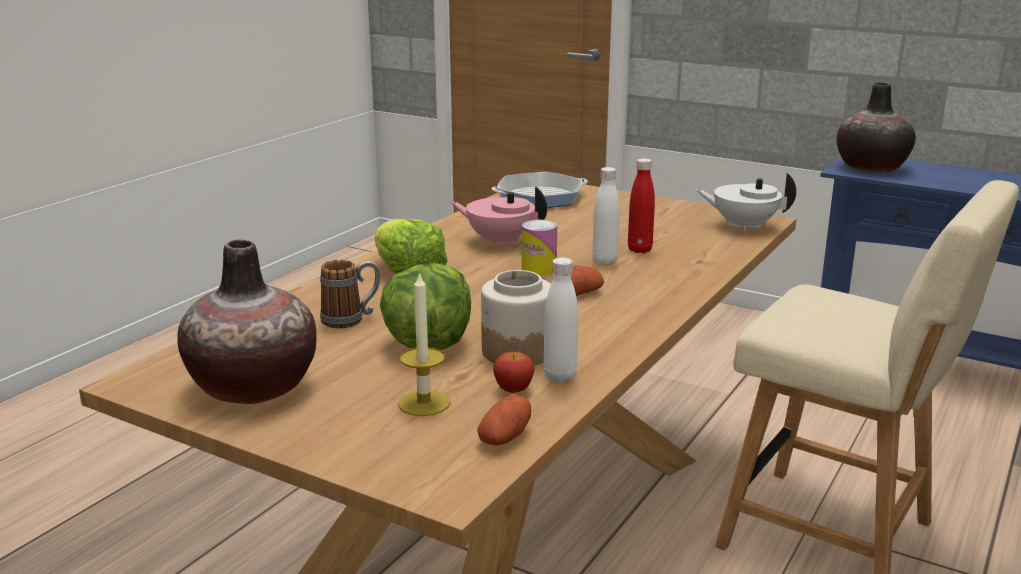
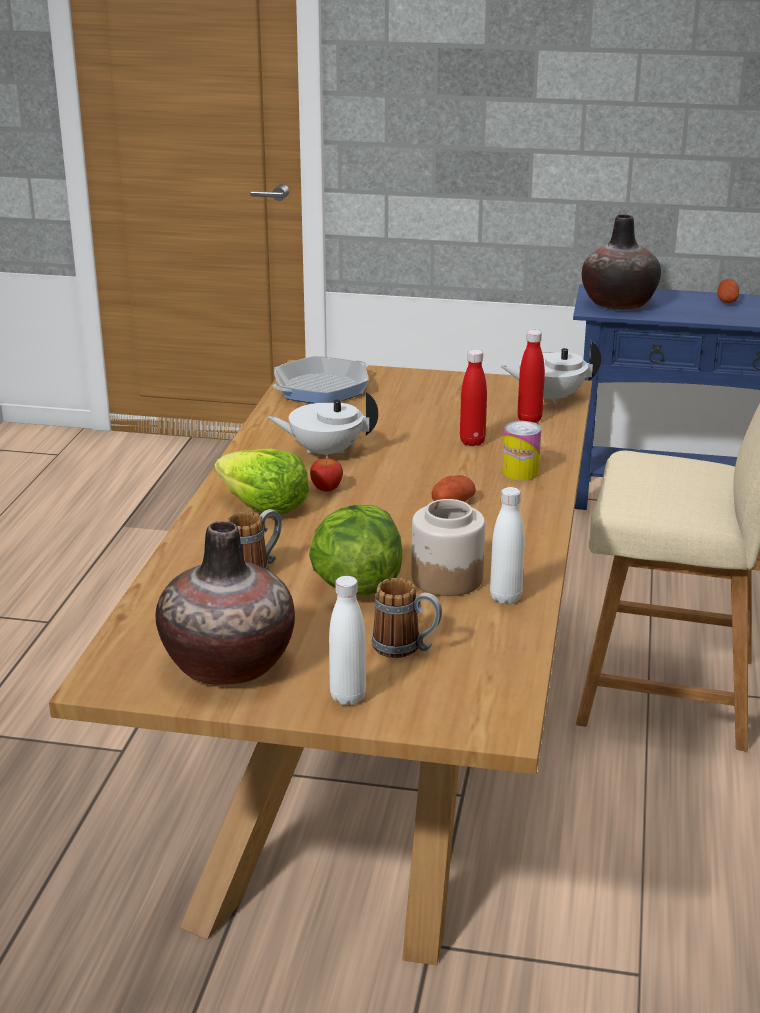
camera: 20 degrees left, 5 degrees up
(424, 403) = (406, 648): candle -> mug
(499, 241) = (325, 452): pink teapot -> white teapot
(505, 437) = (505, 667): potato -> potato (727, 301)
(513, 389) = (475, 618): apple -> apple (326, 489)
(539, 269) = (392, 481): can -> can (520, 472)
(604, 261) = (449, 461): white bottle -> white bottle (348, 697)
(709, 240) = (529, 419): none -> red bottle

